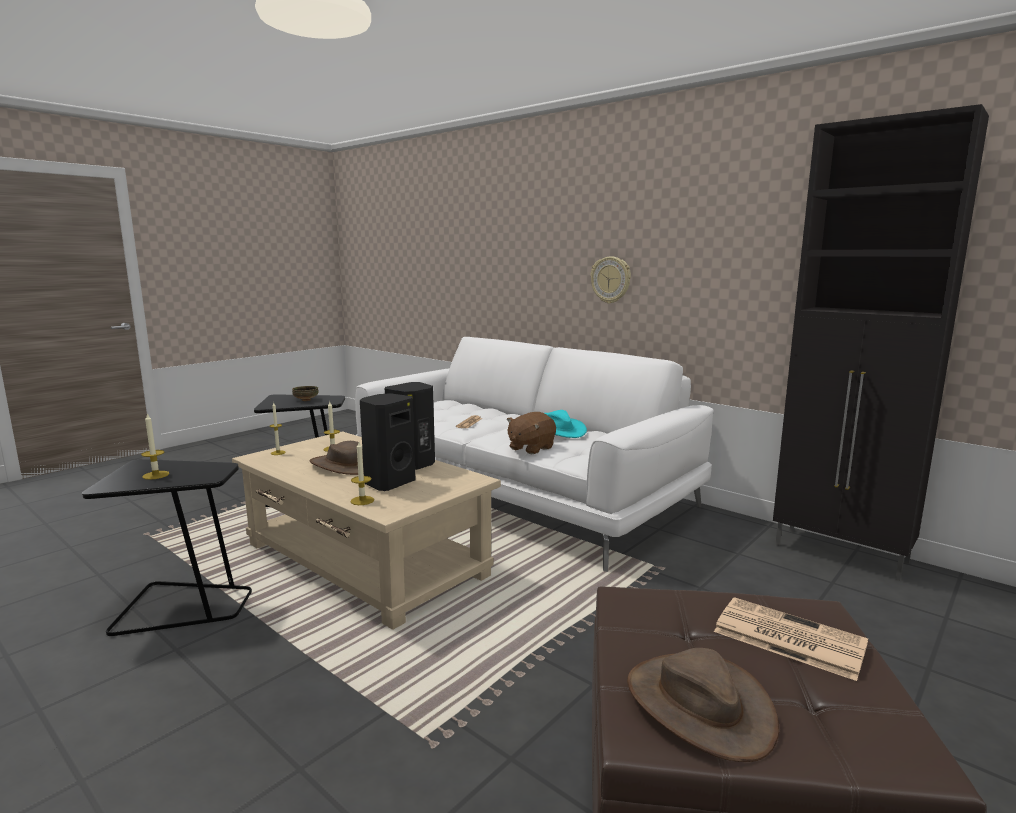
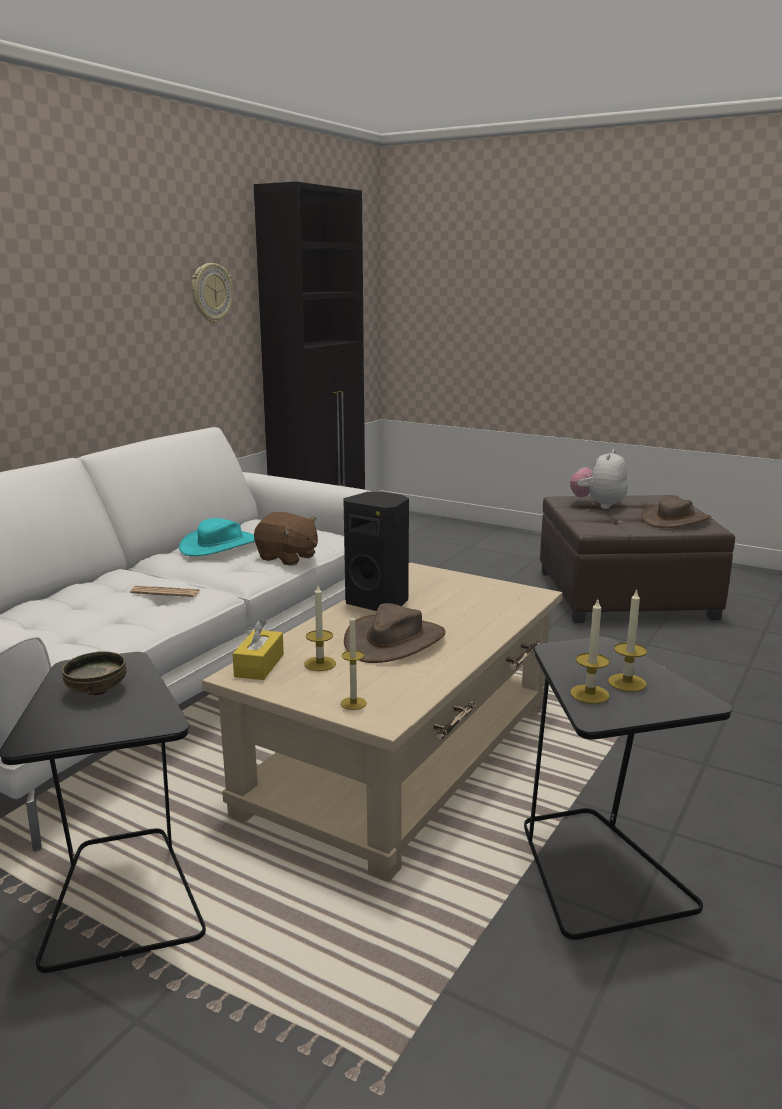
camera: 100 degrees left, 5 degrees up
(345, 439) = (259, 665): none -> yellow tissue box
(362, 500) = (512, 609): candle -> candle (589, 694)
(388, 483) = (450, 606): black speaker -> none
(611, 280) = (73, 343): wall clock -> wall clock (211, 293)
(786, 637) = (598, 505): newspaper -> plush toy

